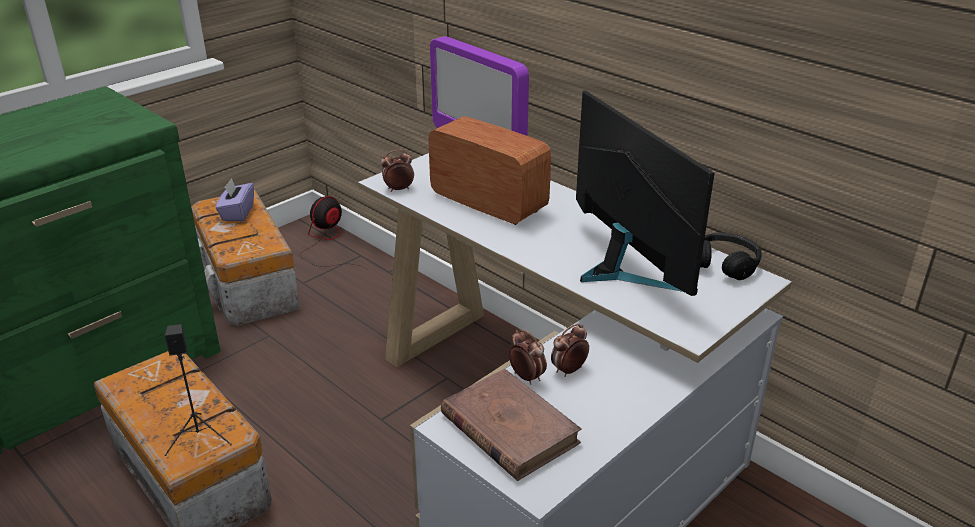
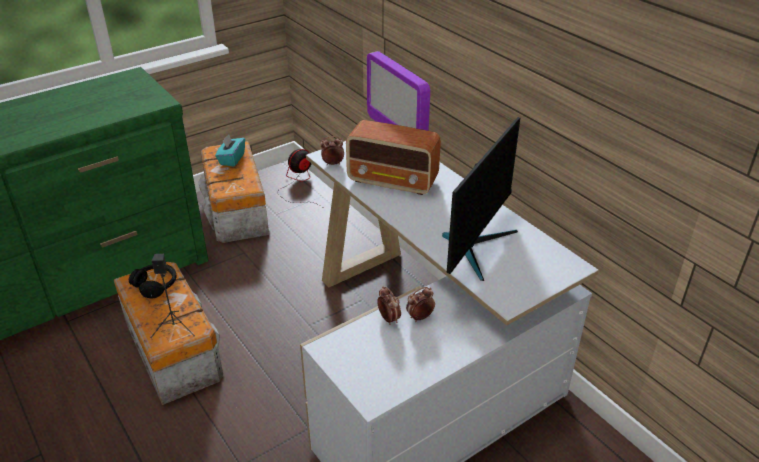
camera: 10 degrees right, 5 degrees up
(237, 213) = (231, 159): purple tissue box -> turquoise tissue box
(487, 203) = (393, 181): radio -> radio turned 150 degrees clockwise
(509, 428) = (365, 355): brown book -> none
(623, 269) = (475, 246): monitor -> monitor turned 45 degrees clockwise
(725, 264) = (553, 250): black headphones -> black headphones (156, 285)

